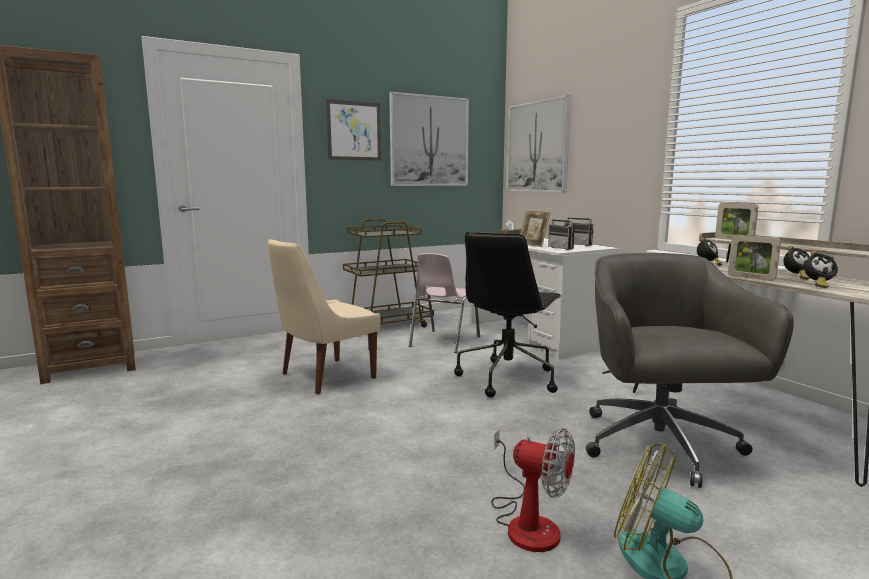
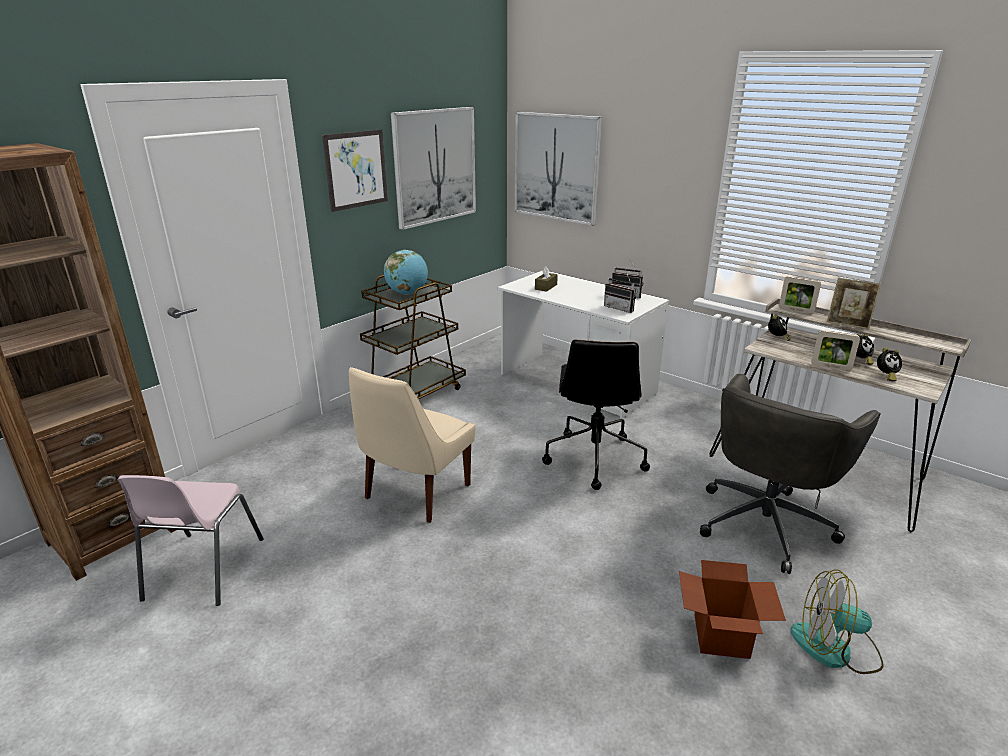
camera: 20 degrees left, 15 degrees up
(384, 232) = (407, 293): none -> globe
(443, 342) = (496, 412): pink chair -> pink chair (202, 569)
(527, 522) = (720, 635): fan -> cardboard box
(533, 245) = (584, 302): picture frame -> picture frame (848, 323)
(660, 446) = (766, 522): grey office chair -> grey office chair turned 120 degrees counterclockwise

